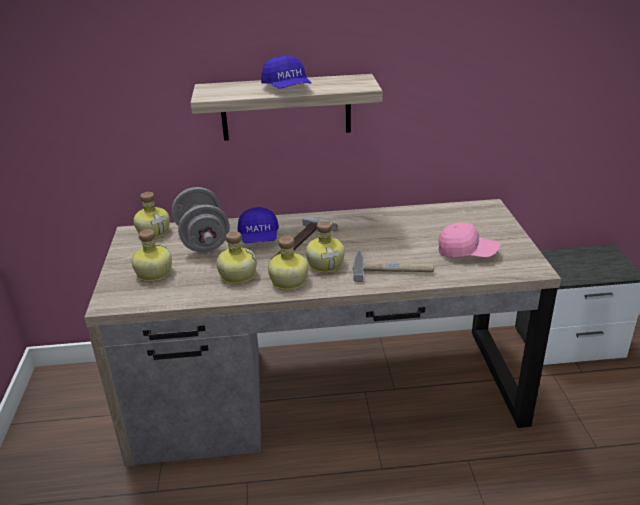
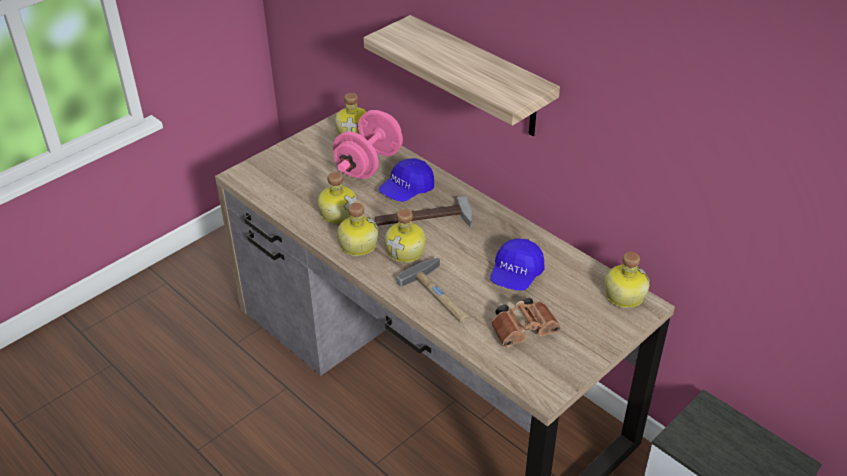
camera: 50 degrees right, 10 degrees up
(153, 273) = (296, 170): bottle -> bottle (623, 295)
(203, 240) = (369, 164): grey dumbbell -> pink dumbbell
(287, 88) = (453, 63): blue cap -> blue cap (516, 275)
(467, 252) = (525, 330): pink cap -> brown binoculars

